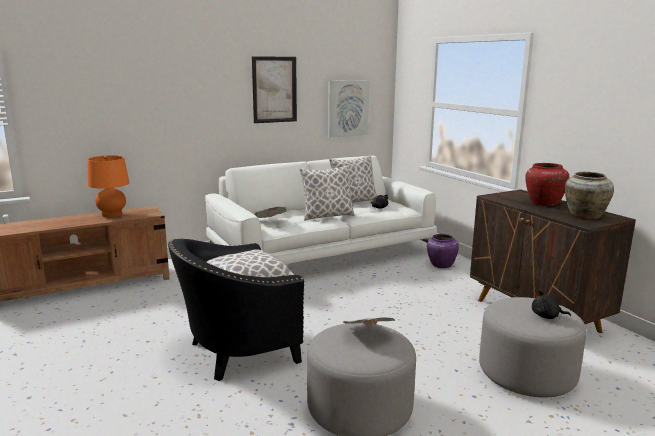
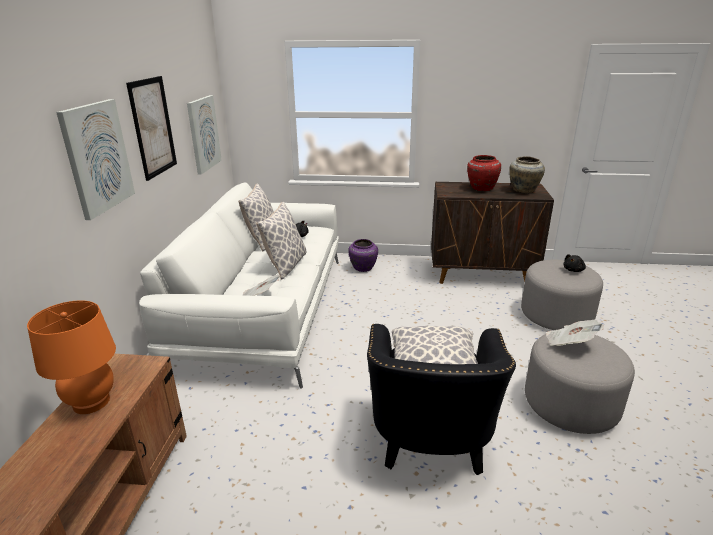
camera: 55 degrees left, 10 degrees up
(205, 96) = (97, 157): none -> picture

